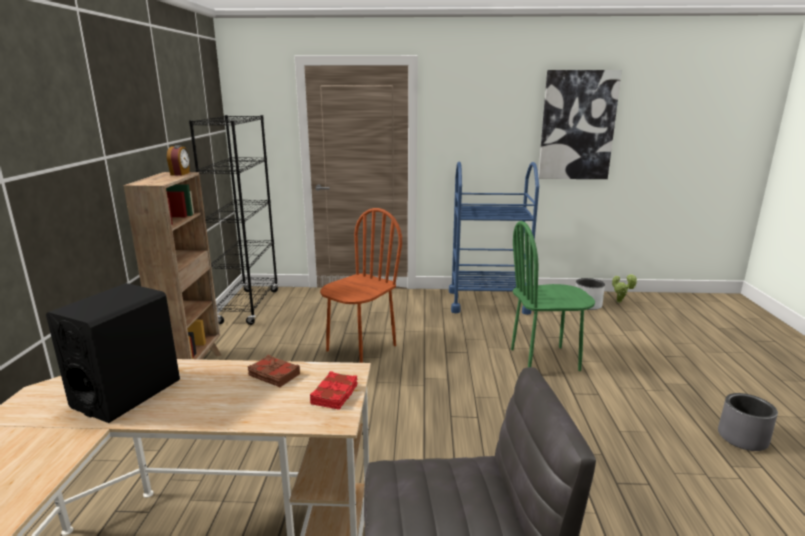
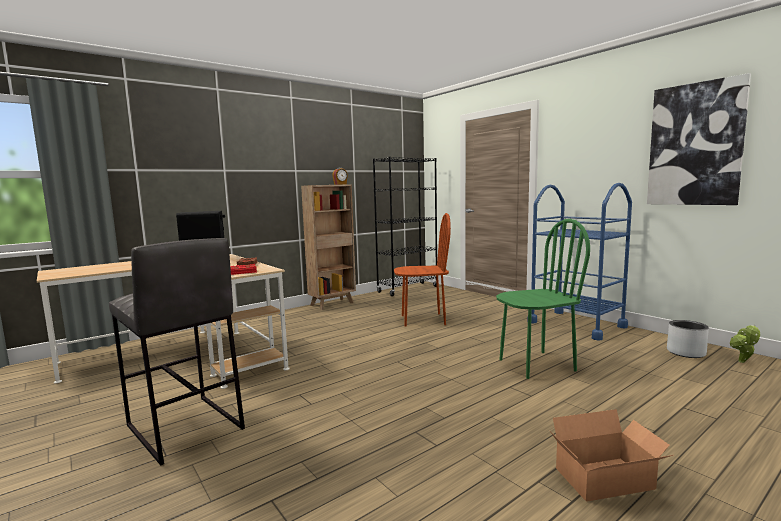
camera: 50 degrees right, 10 degrees down
(544, 360) = (536, 364): green chair -> green chair turned 120 degrees clockwise
(742, 438) = (608, 480): grey planter -> cardboard box

